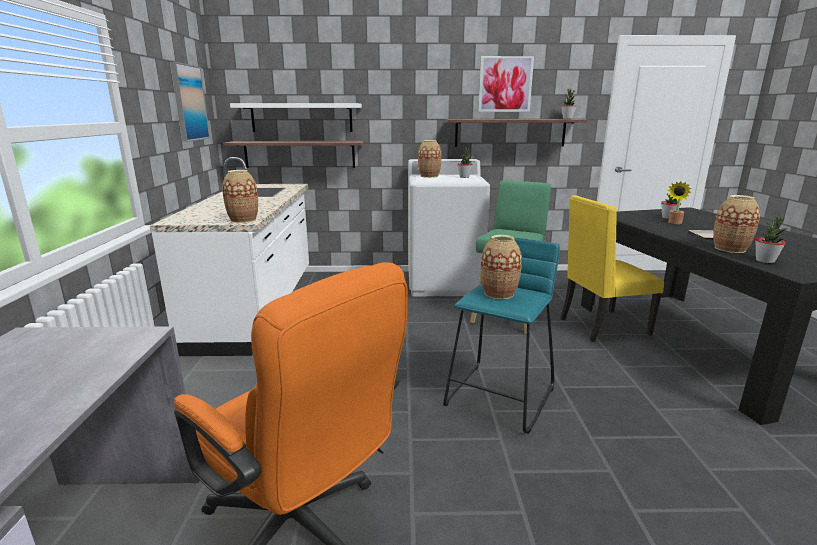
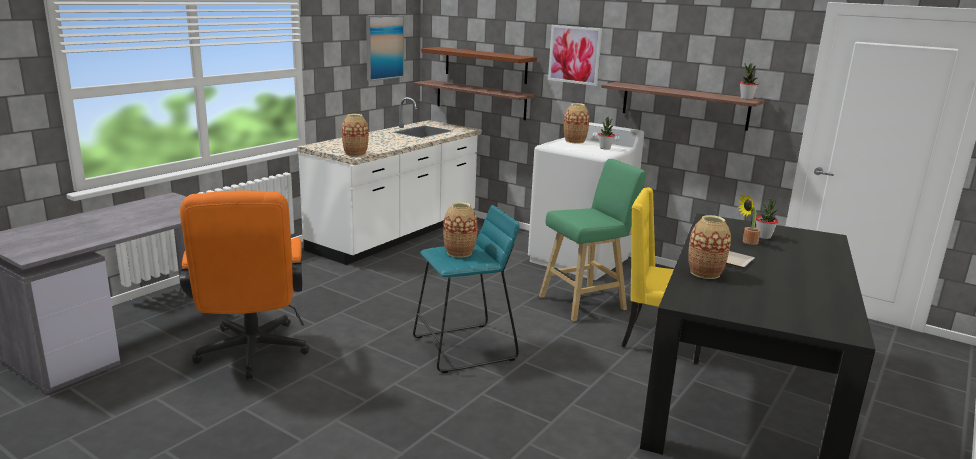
camera: 35 degrees right, 0 degrees up
(301, 117) = (485, 65): white shelf -> brown shelf
(505, 84) = (682, 50): picture -> picture (574, 55)
(765, 261) = (697, 288): potted plant -> none

